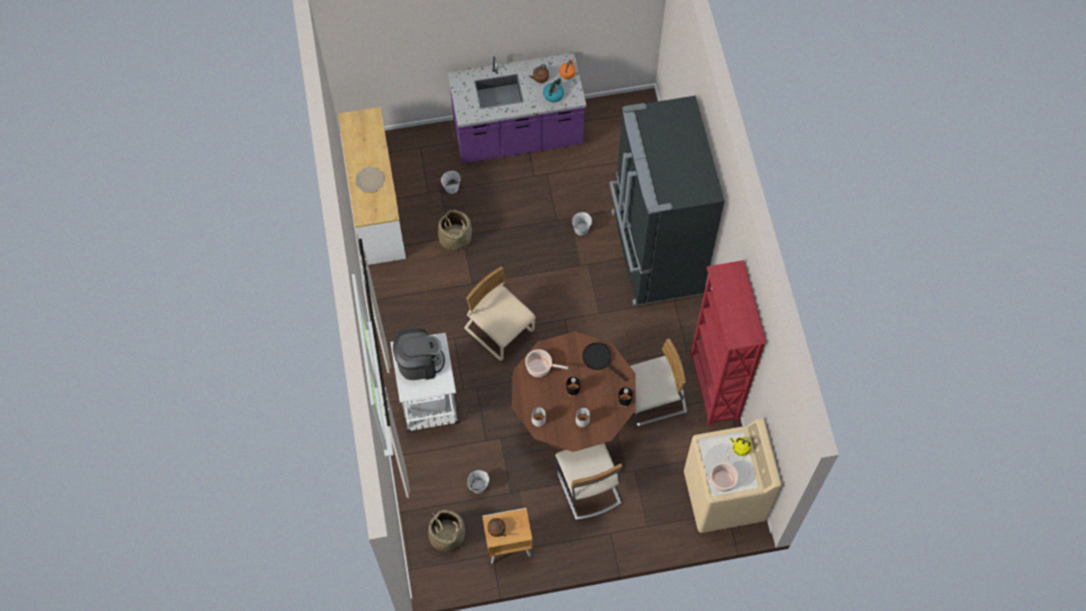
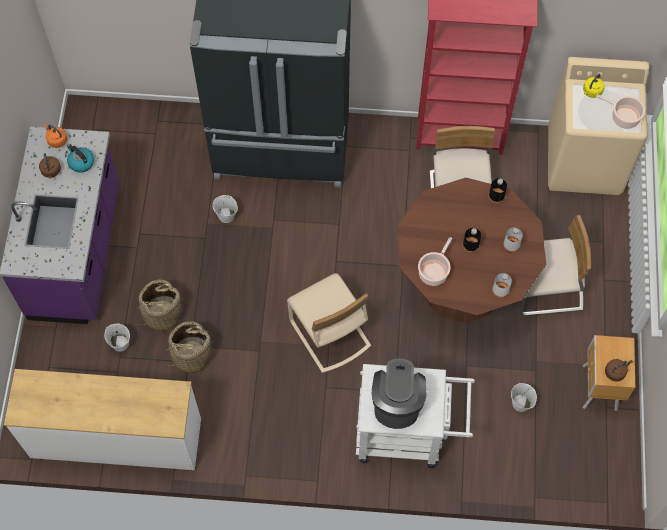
camera: 75 degrees left, 0 degrees up
(370, 180) = (122, 405): plate -> none
(447, 535) = (573, 452): basket -> basket (162, 314)
(499, 330) = (329, 334): beige chair -> beige chair turned 90 degrees counterclockwise
(600, 360) = (440, 208): black frying pan -> none

